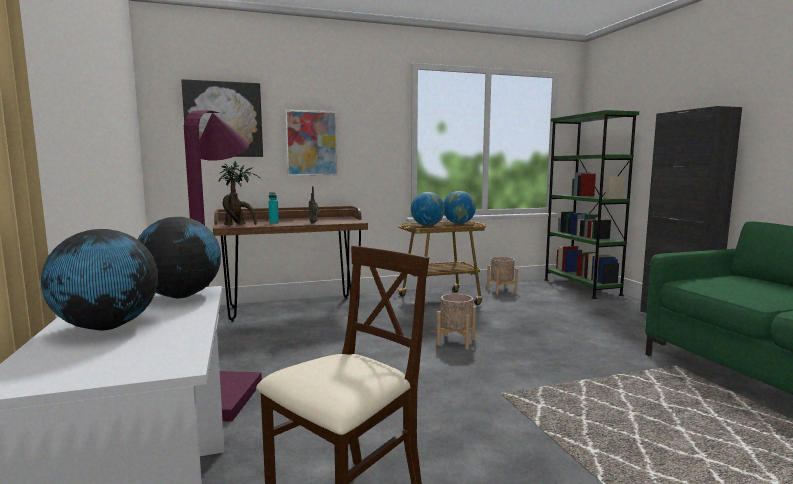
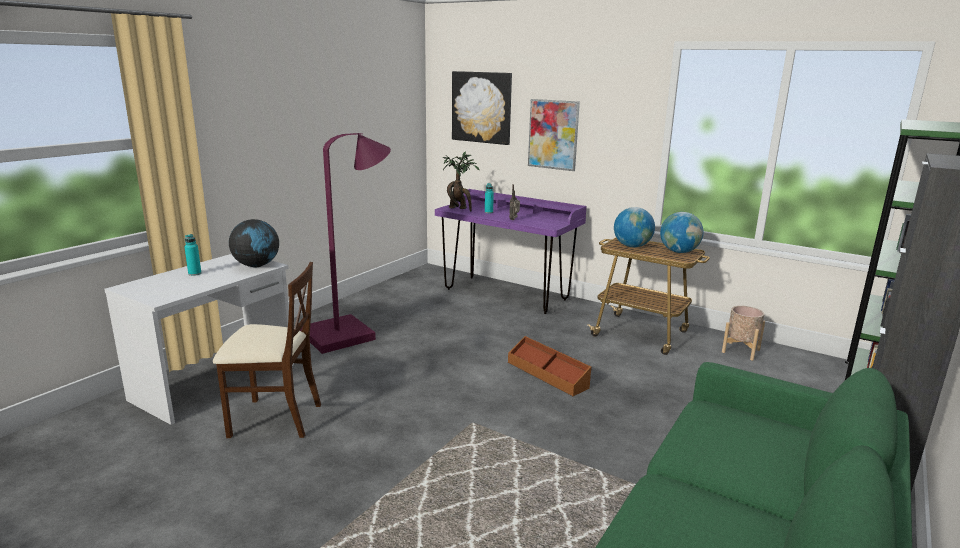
camera: 50 degrees right, 10 degrees up
(106, 327) = (195, 273): globe -> turquoise bottle
(293, 308) = (506, 294): brown desk -> purple desk
(455, 342) = (548, 374): beige planter -> brown storage box

